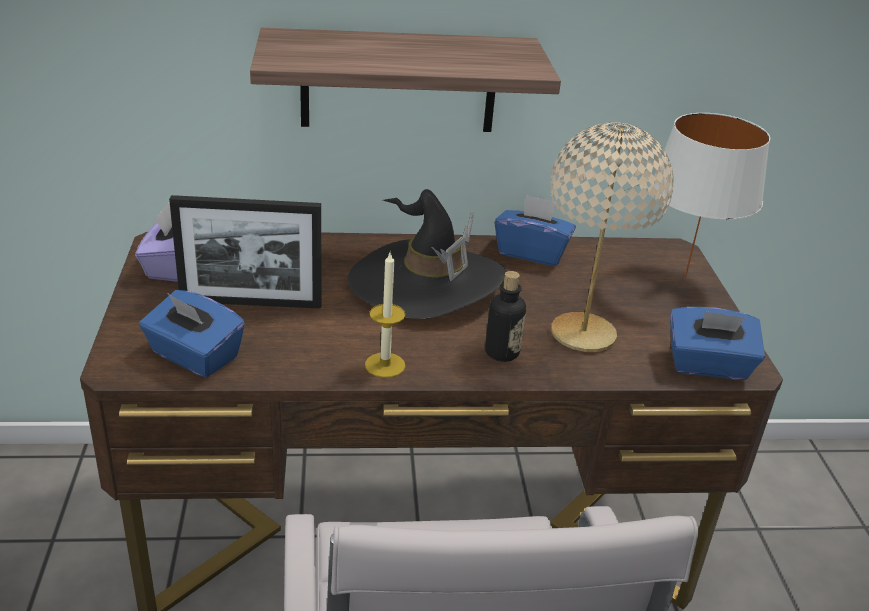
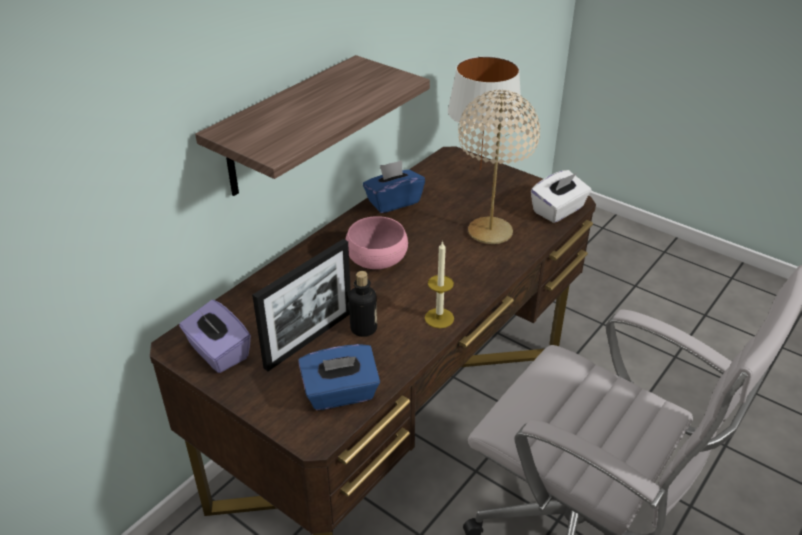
camera: 45 degrees left, 5 degrees up
(426, 284) = (376, 258): black hat -> pink bowl
(502, 352) = (475, 269): bottle -> bottle (363, 328)
(708, 366) = (558, 210): blue tissue box -> white tissue box

